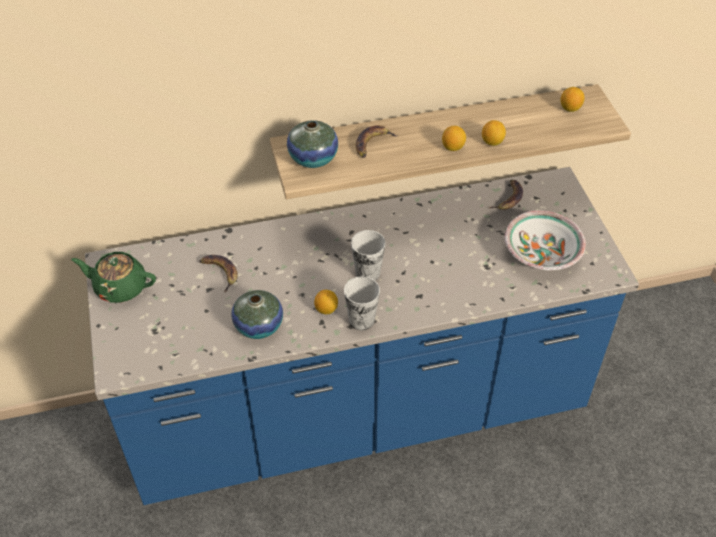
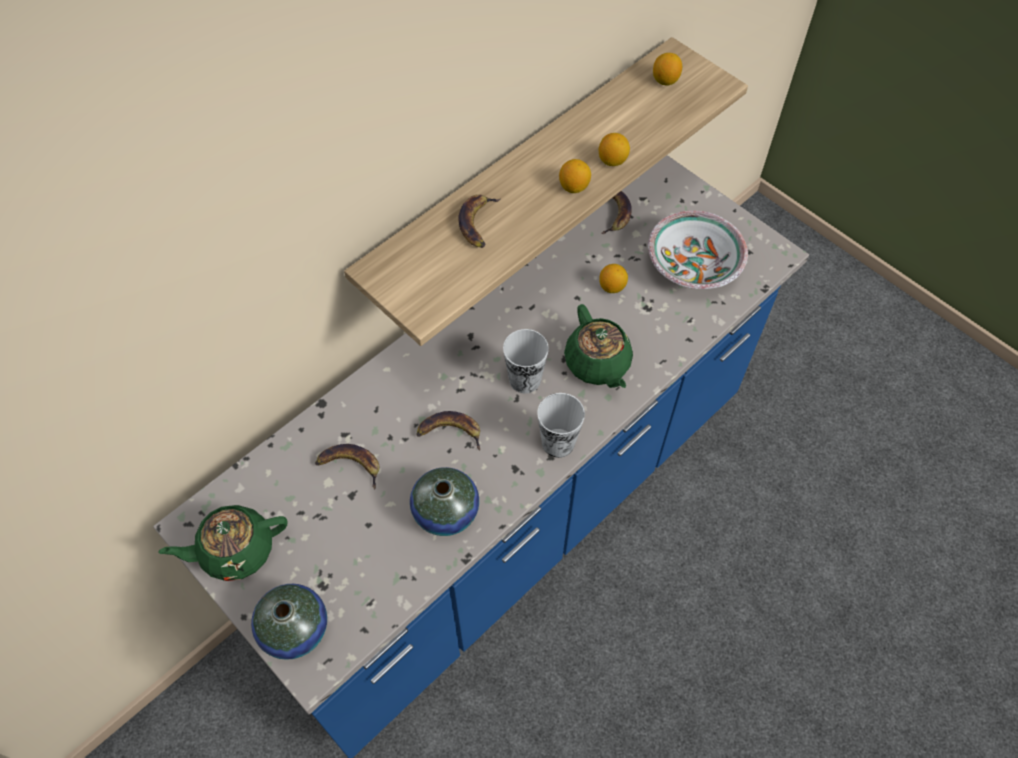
camera: 30 degrees left, 10 degrees up
(295, 281) = (450, 432): none -> banana
(313, 158) = (420, 275): vase -> vase (295, 629)
(326, 309) = (509, 449): lemon -> lemon (612, 287)
(425, 285) = (597, 364): none -> green teapot

